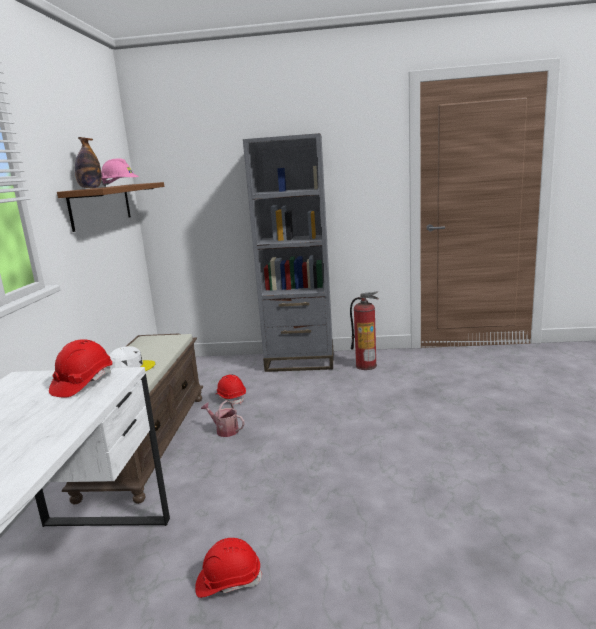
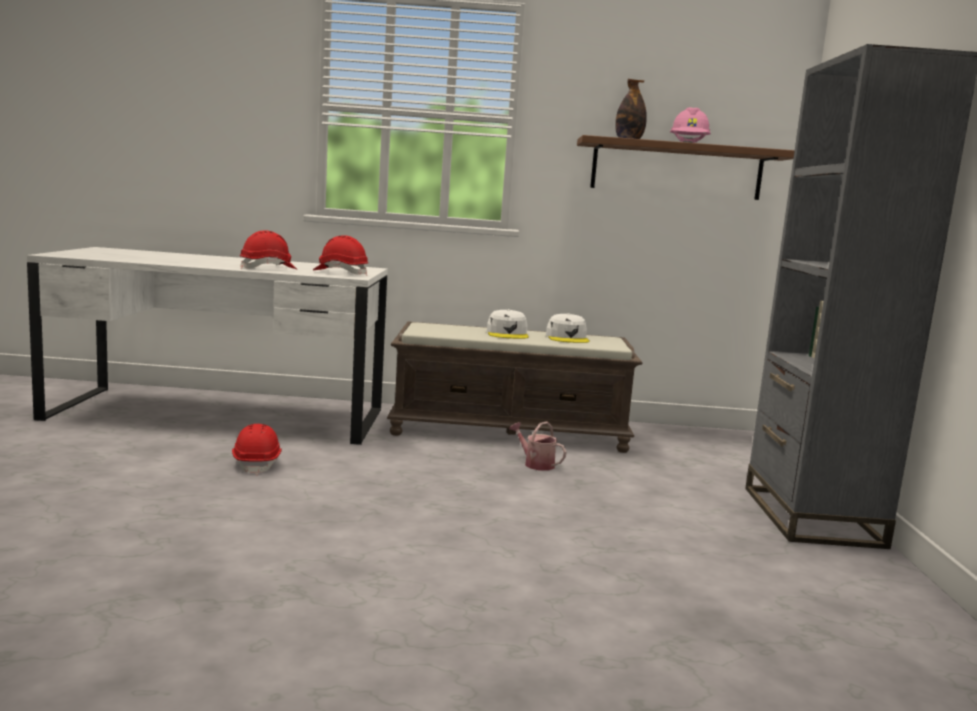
camera: 85 degrees right, 5 degrees down
(147, 349) = (567, 338): none -> white cap
(224, 430) = (535, 464): watering can -> watering can turned 75 degrees counterclockwise
(231, 398) = (635, 467): red hard hat -> red hard hat (268, 269)
(366, 366) = (829, 575): fire extinguisher -> none

